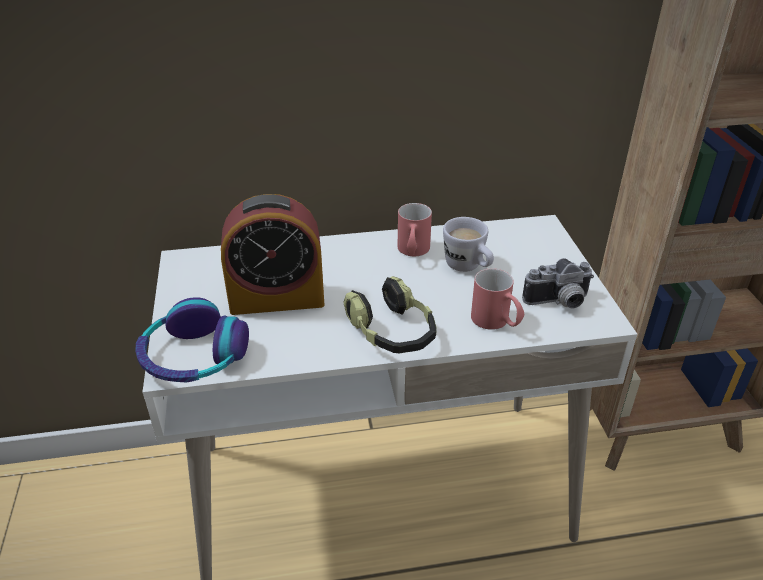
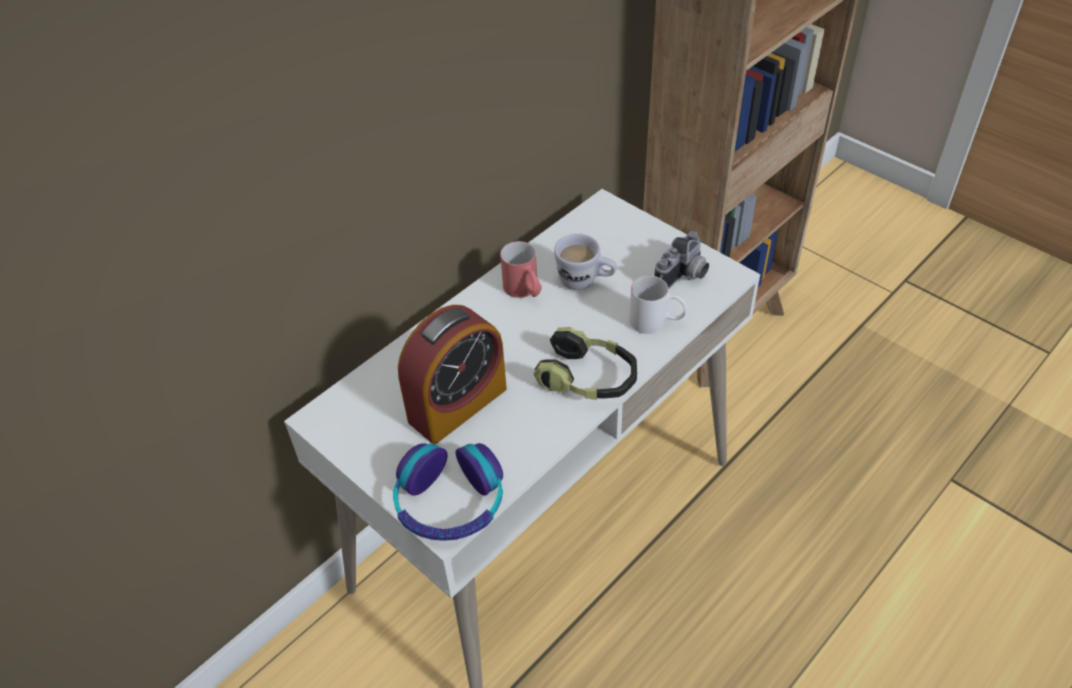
camera: 35 degrees left, 10 degrees up
(496, 323) = (657, 322): red mug -> white mug

